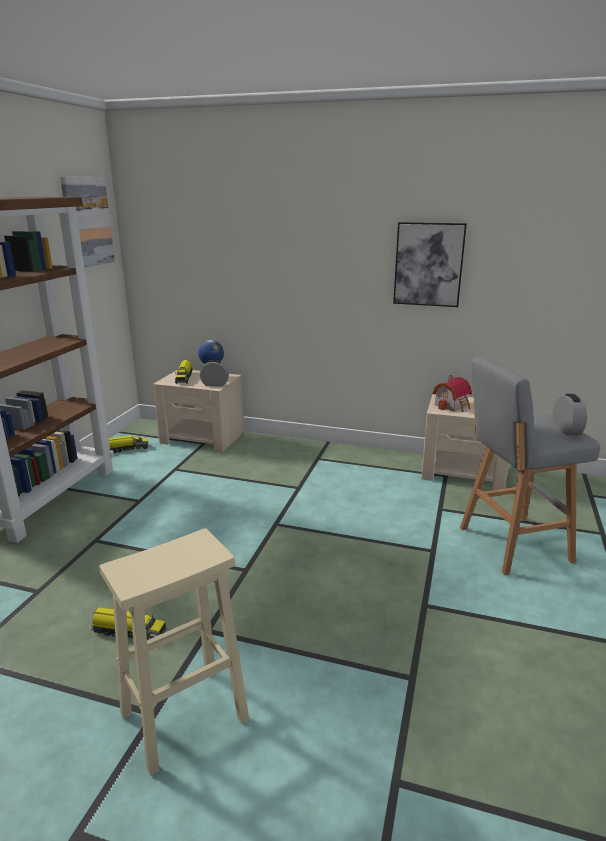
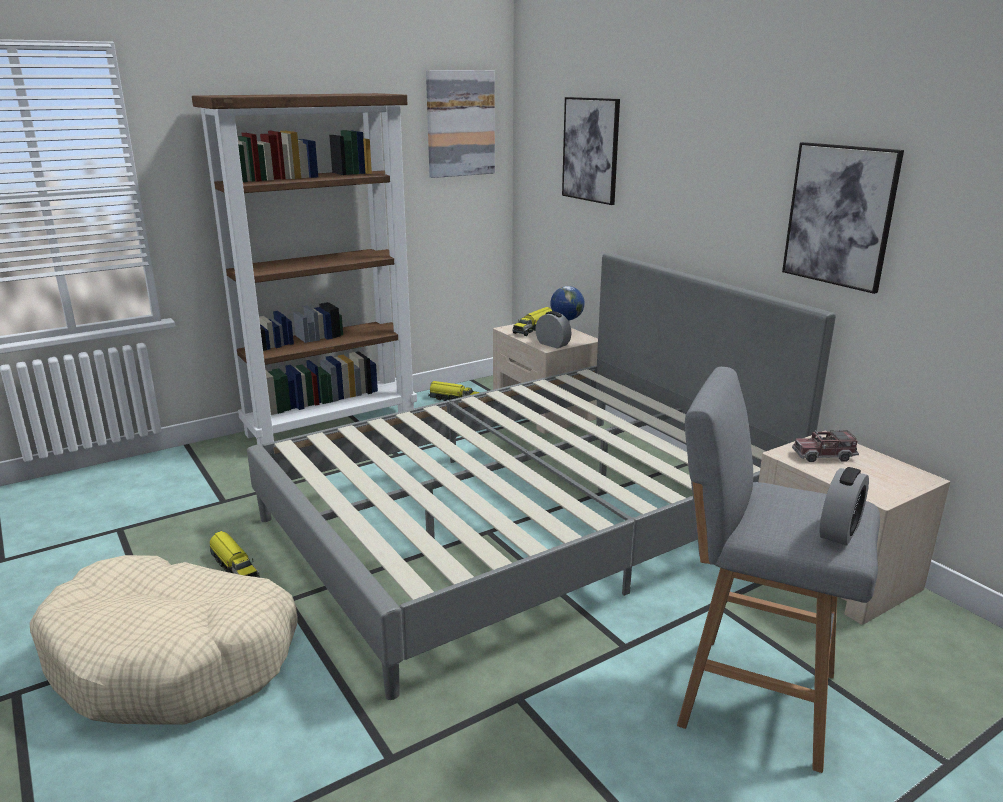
camera: 40 degrees right, 0 degrees up
(182, 718) = (173, 659): beige stool -> beige dog bed
(211, 236) = (591, 150): none -> picture
(291, 508) = (528, 522): none -> grey bed
(453, 405) = (823, 455): toy house -> toy truck

